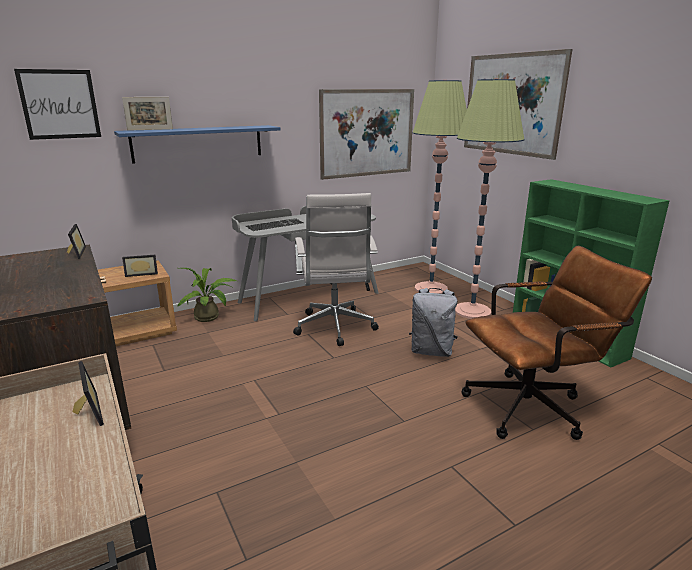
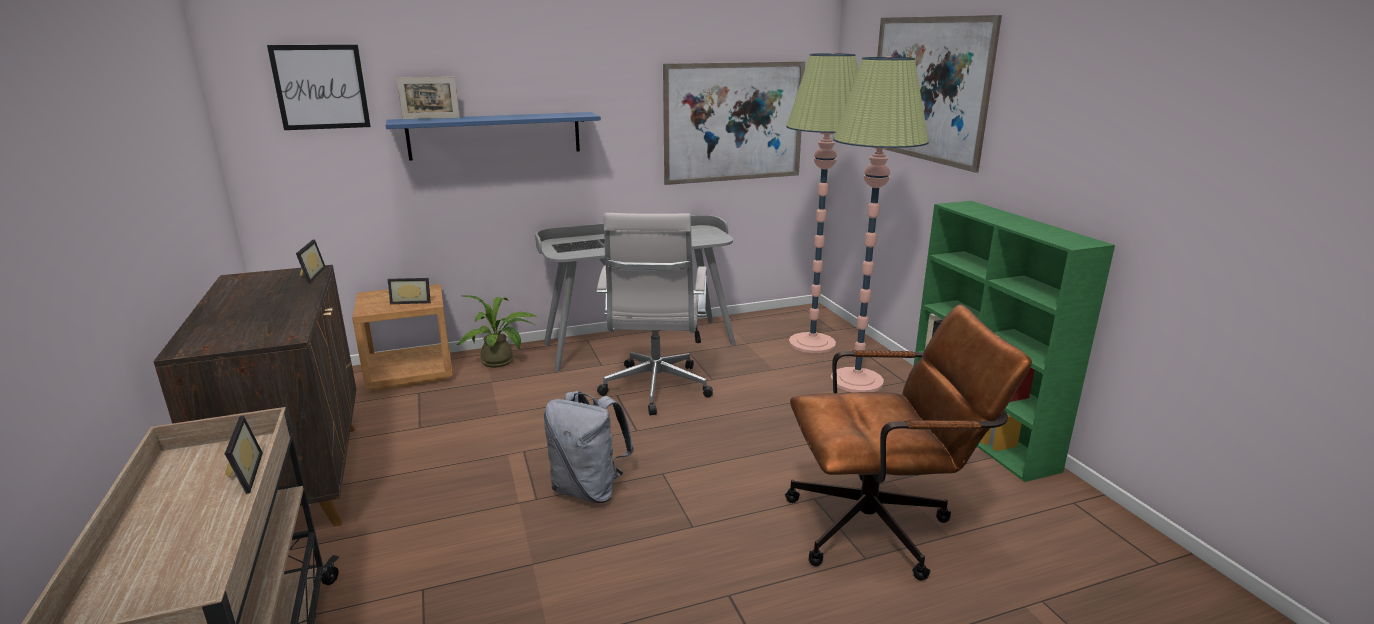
camera: 10 degrees right, 0 degrees up
(431, 351) = (773, 434): grey backpack -> grey backpack (589, 490)

